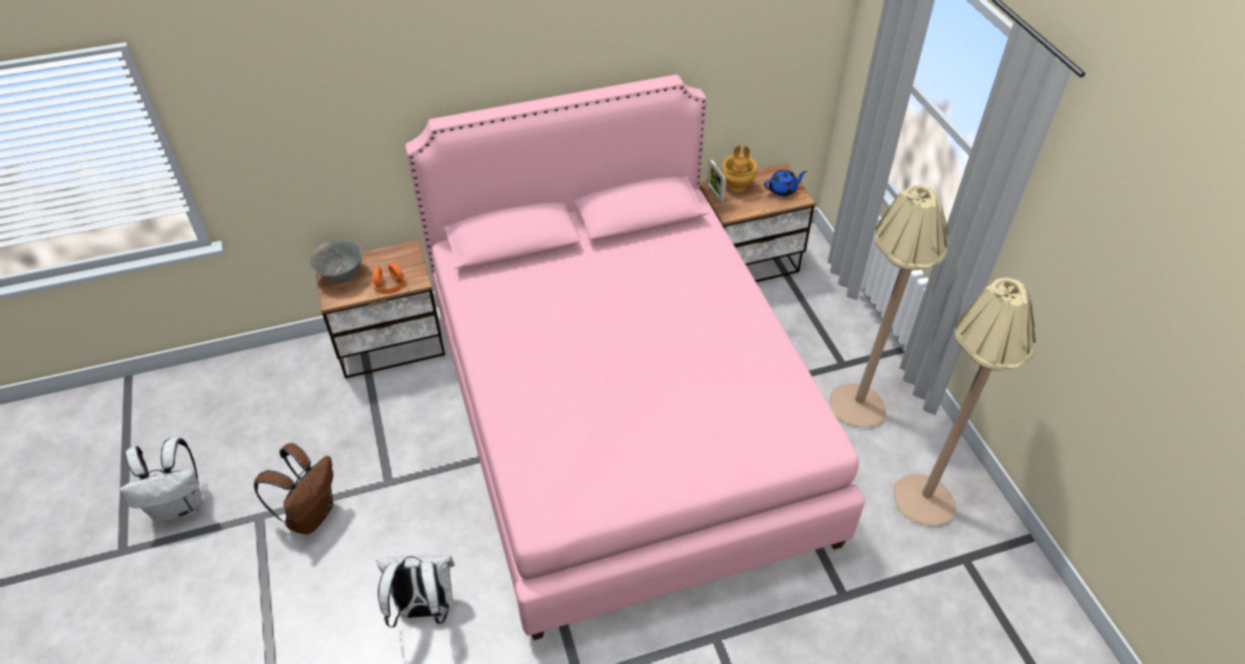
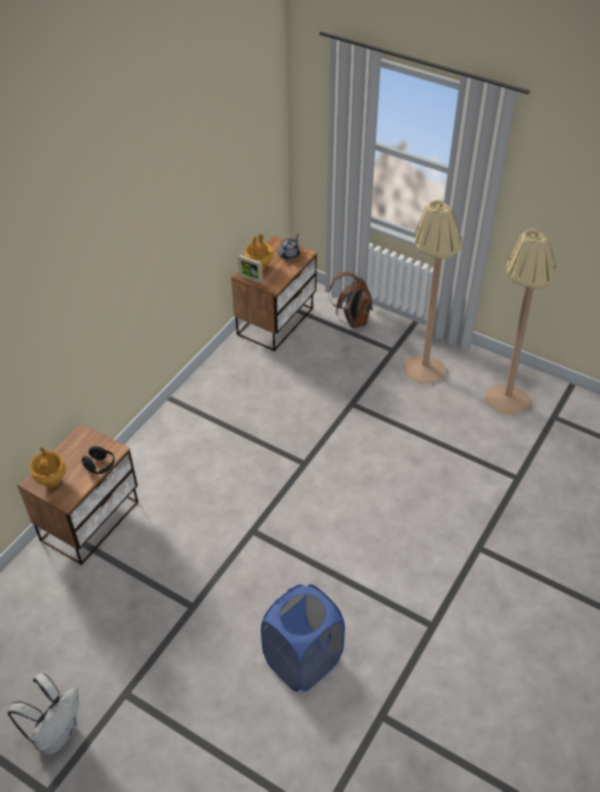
camera: 40 degrees left, 0 degrees up
(311, 514) = (162, 665): brown backpack -> brown backpack (352, 320)
(342, 275) = (52, 480): grey bowl -> brown vase
(390, 287) = (100, 466): orange headphones -> black headphones
(424, 609) = (303, 660): white backpack -> blue laundry basket
(622, 417) = (299, 464): pink bed -> none
(783, 190) = (289, 254): blue teapot -> grey teapot

